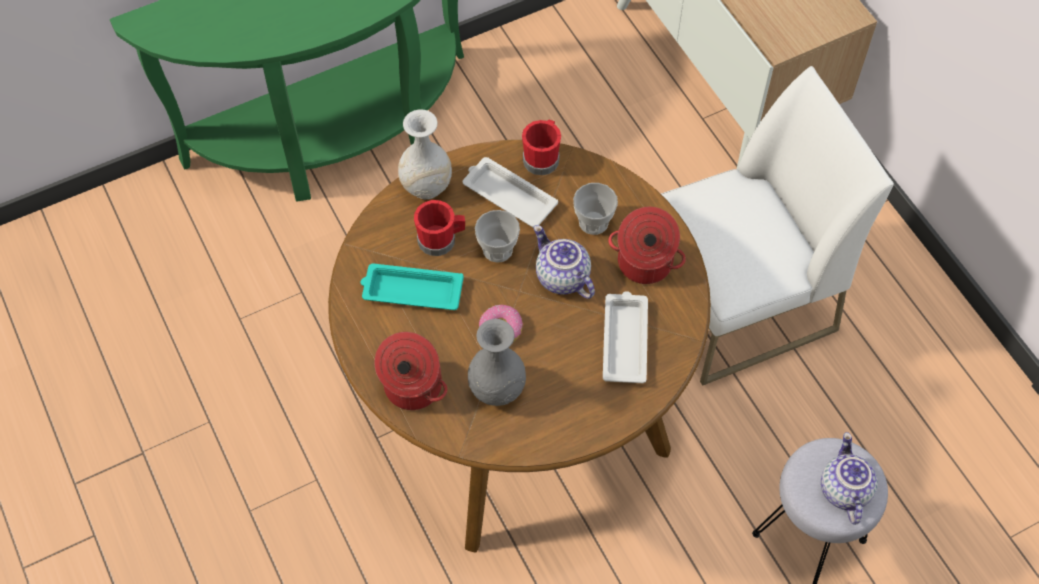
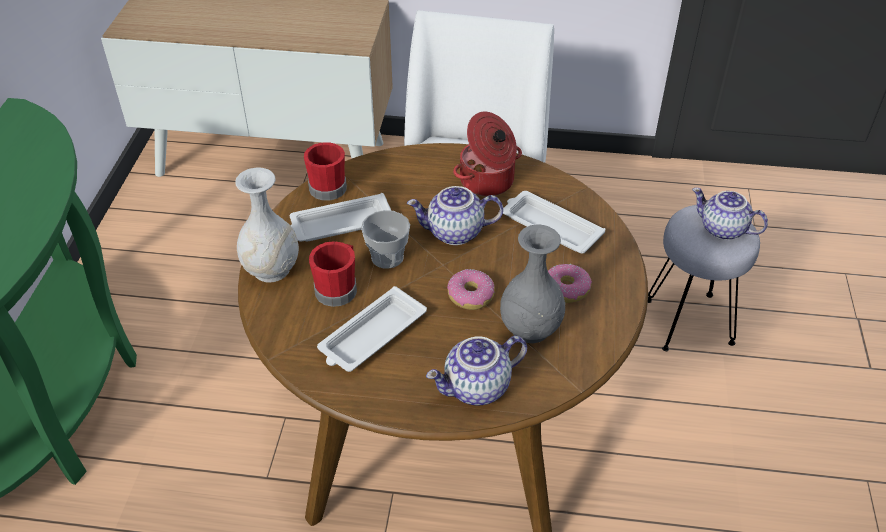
camera: 55 degrees left, 15 degrees down
(411, 291) = (371, 336): turquoise tray -> white tray
(411, 387) = (477, 388): cooking pot -> teapot
(559, 391) = (566, 289): none -> donut
(593, 222) = (420, 189): cup -> none

